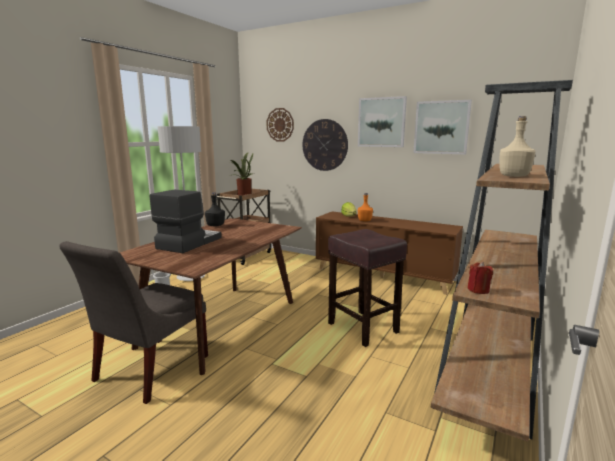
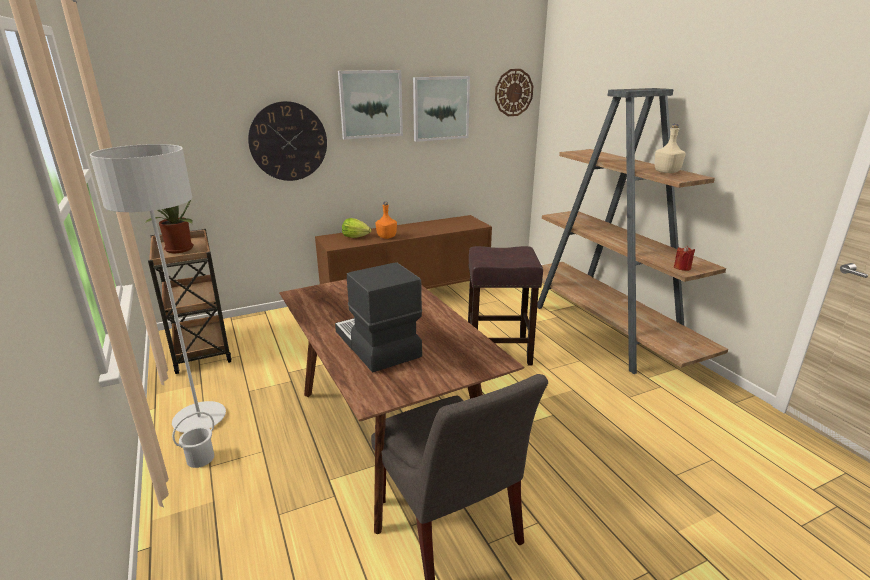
camera: 55 degrees left, 10 degrees up
(215, 225) = (308, 309): black bottle -> none
(280, 125) = (195, 113): wall clock -> wall clock (513, 92)

